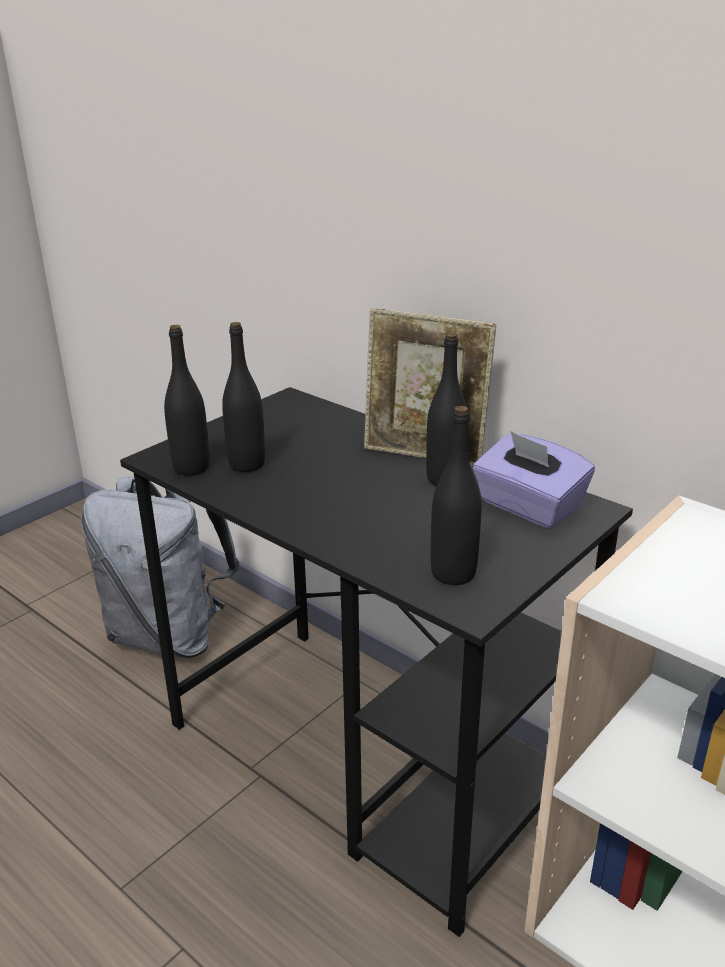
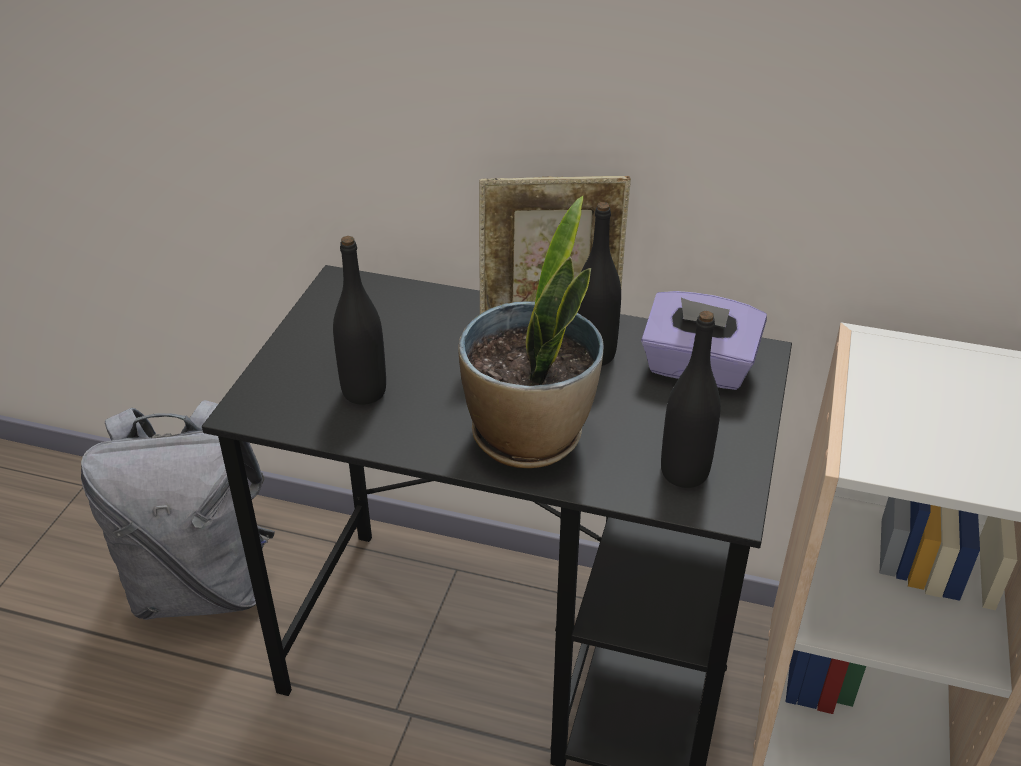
camera: 25 degrees left, 10 degrees up
(191, 467) = (302, 414): black bottle -> none
(345, 519) = (529, 437): none -> potted plant

